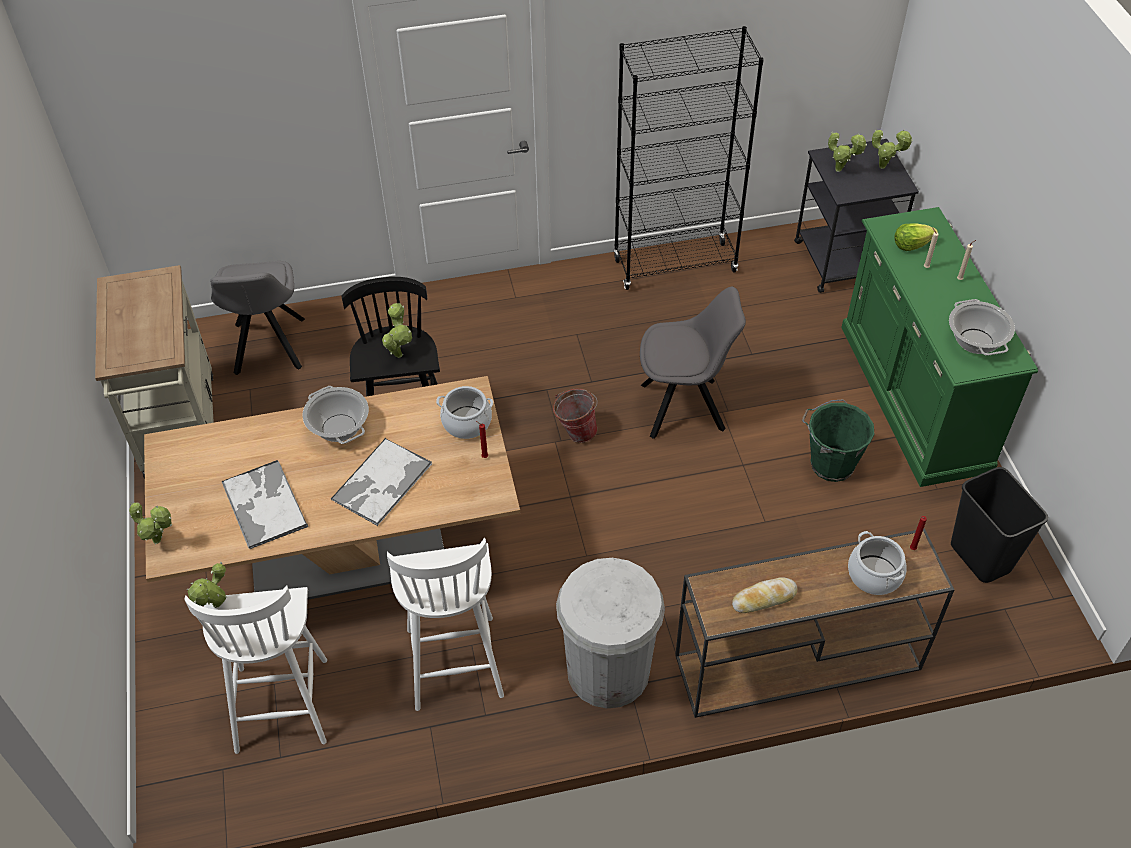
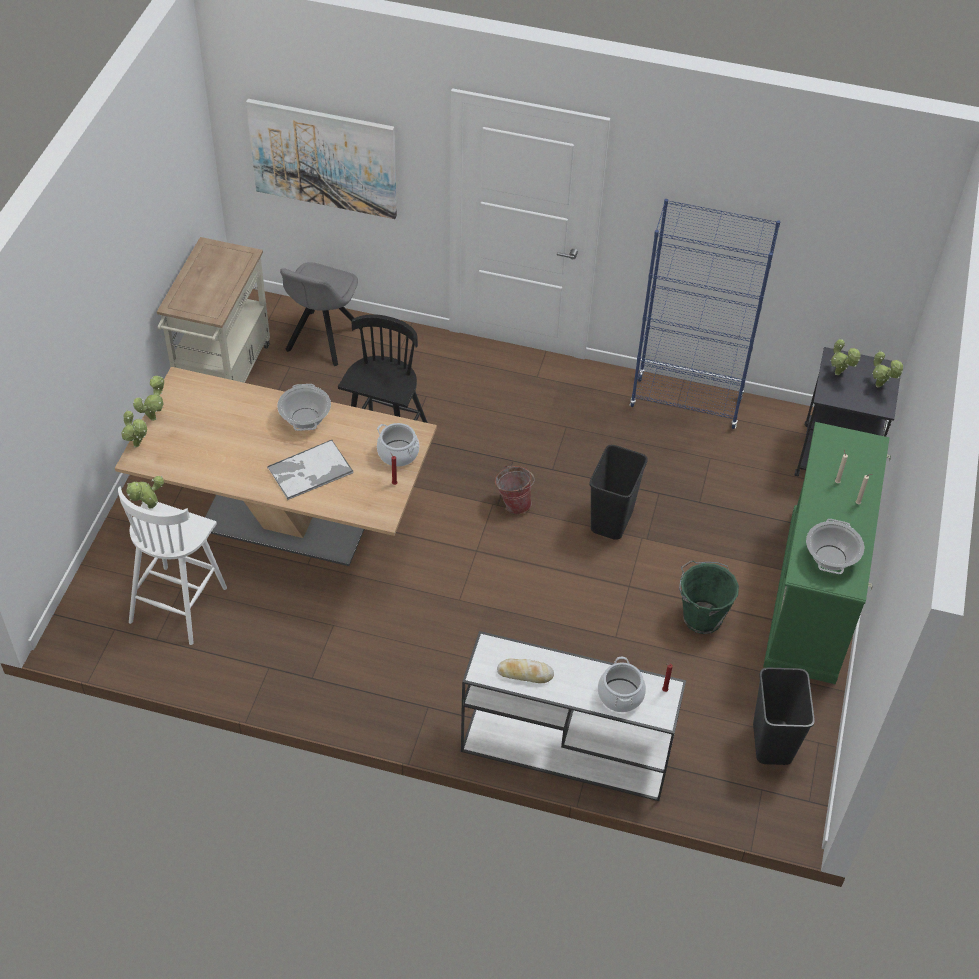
camera: 25 degrees right, 0 degrees up
(211, 135) = (323, 158): none -> picture
(264, 504) = (221, 451): tray -> none
(399, 353) = (385, 381): potted plant -> potted plant (154, 416)
(454, 658) = (315, 628): white stool -> none
(608, 670) = (420, 689): white trash can -> none
(675, 266) = (686, 403): black bookcase -> blue bookcase
(683, 408) = (612, 521): grey chair -> black trash can
(795, 663) = (563, 750): brown console table -> white console table
(911, 245) = (839, 459): lettuce -> none

